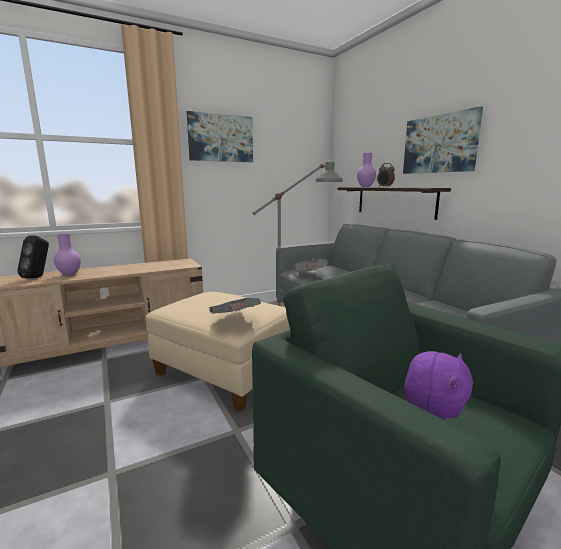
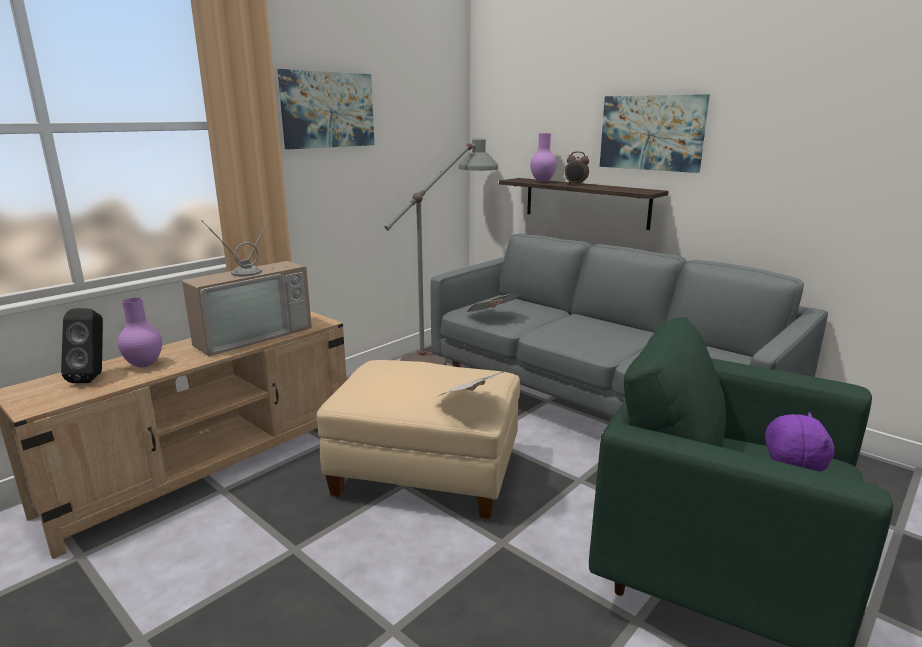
camera: 20 degrees left, 5 degrees up
(143, 267) = (251, 334): none -> television

